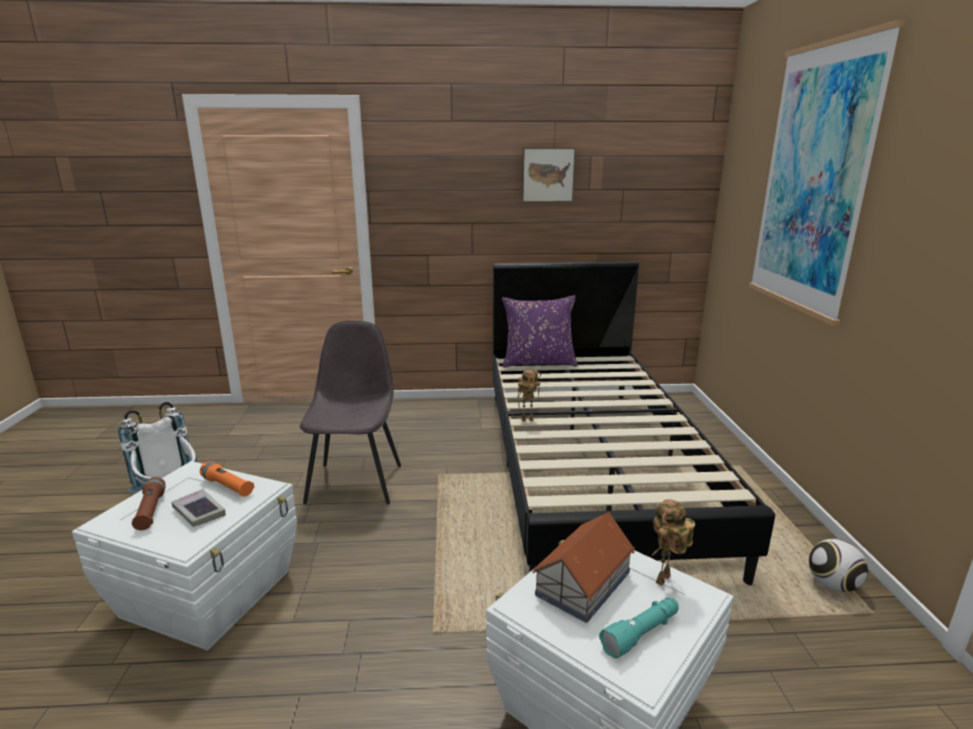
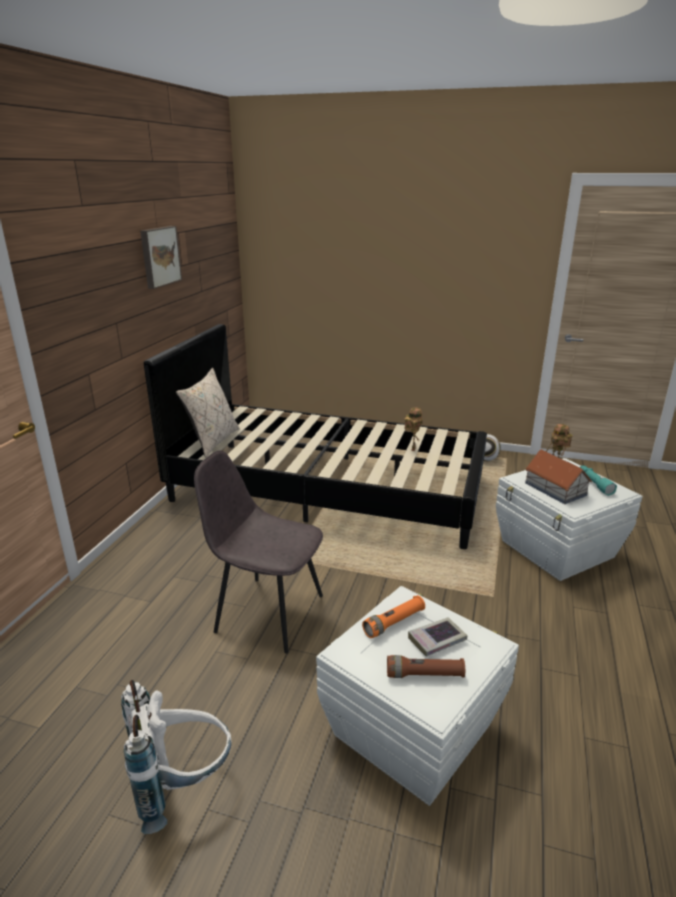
camera: 70 degrees left, 5 degrees up
(528, 419) = (325, 469): toy robot -> toy robot (412, 448)
(538, 363) = (212, 441): purple pillow -> beige pillow
(814, 180) = (369, 240): picture -> none

